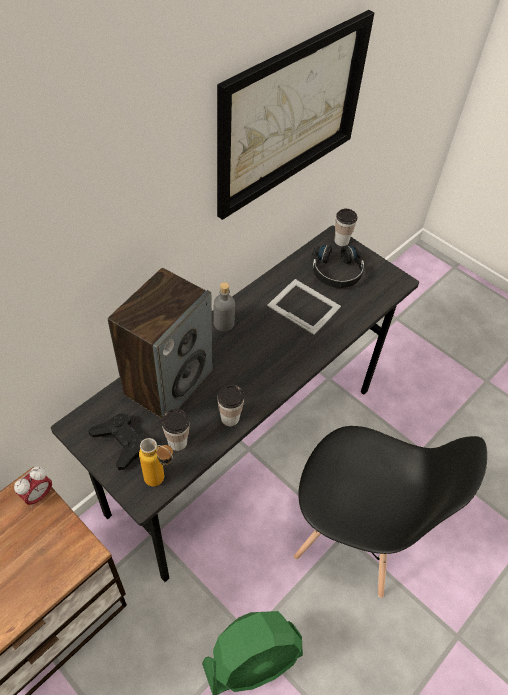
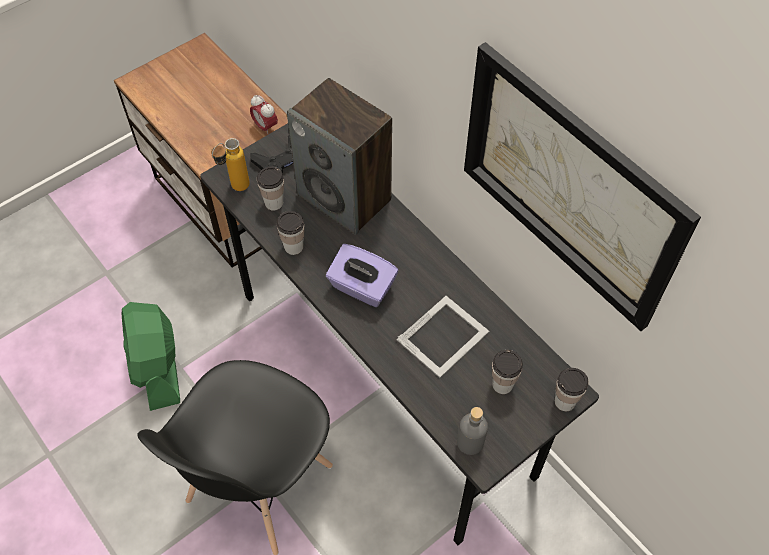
camera: 100 degrees right, 5 degrees up
(224, 323) = (420, 250): grey bottle -> grey bottle (470, 442)
(267, 361) = (362, 287): none -> purple tissue box
(337, 272) = (502, 384): black headphones -> cup

